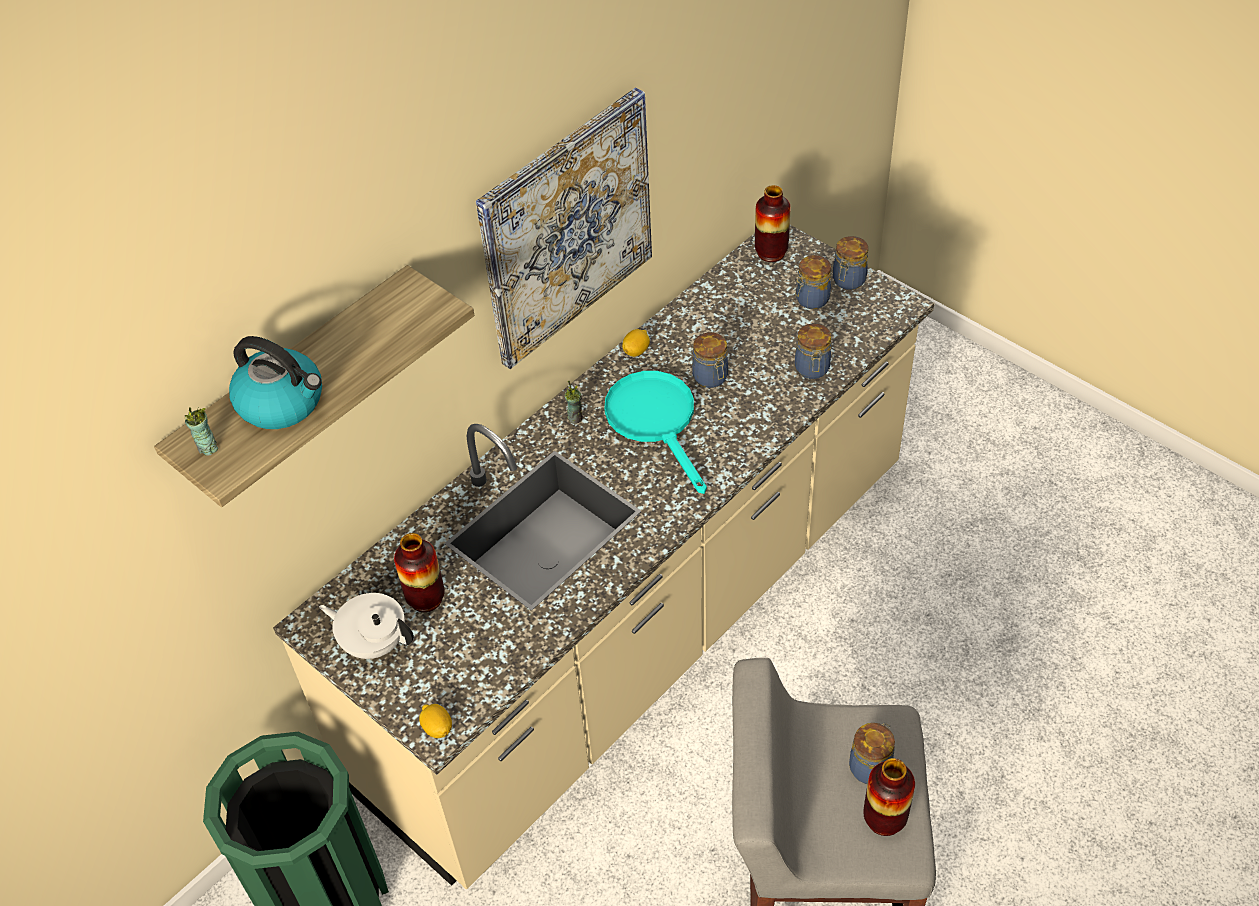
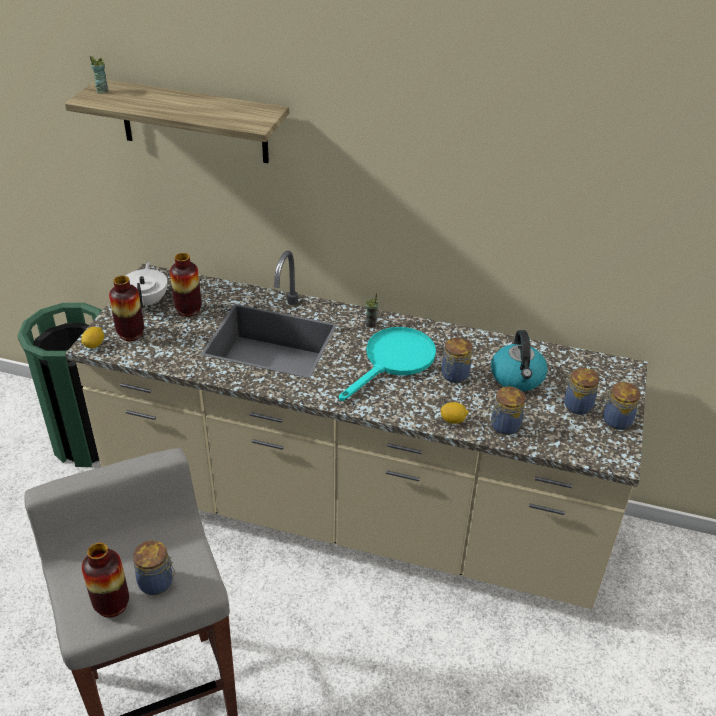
camera: 60 degrees right, 10 degrees down
(283, 402) = (148, 100): kettle -> kettle (517, 378)
(566, 228) = (430, 193): picture -> none
(636, 351) = (451, 333): lemon -> lemon (453, 420)
(771, 252) = (606, 370): vase -> vase (131, 334)

